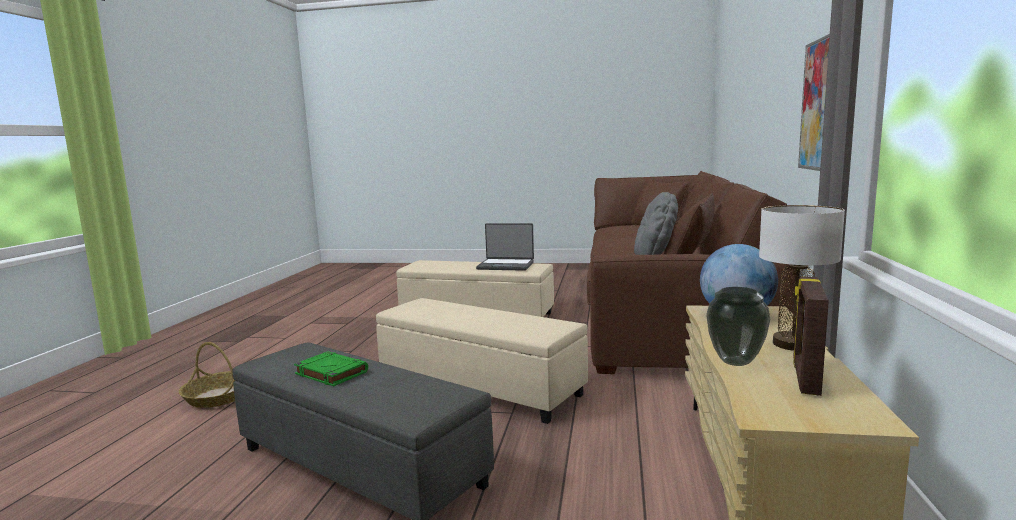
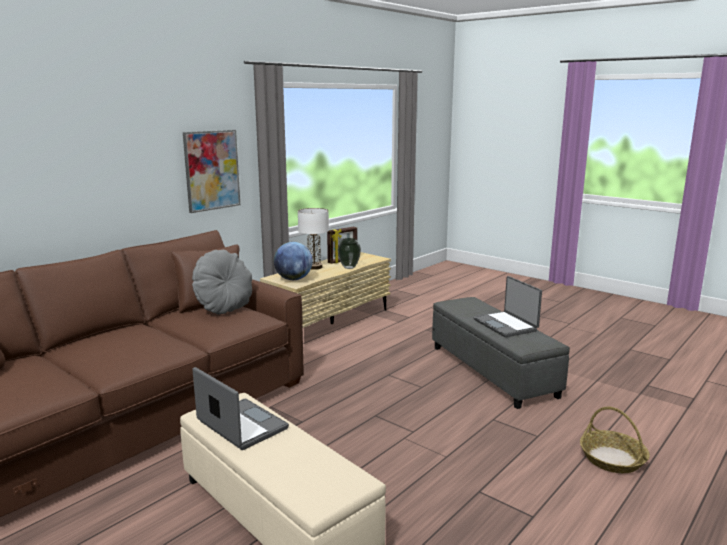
camera: 150 degrees left, 5 degrees up
(330, 373) = (506, 325): green book -> laptop
(478, 387) = (389, 399): beige ottoman -> none

